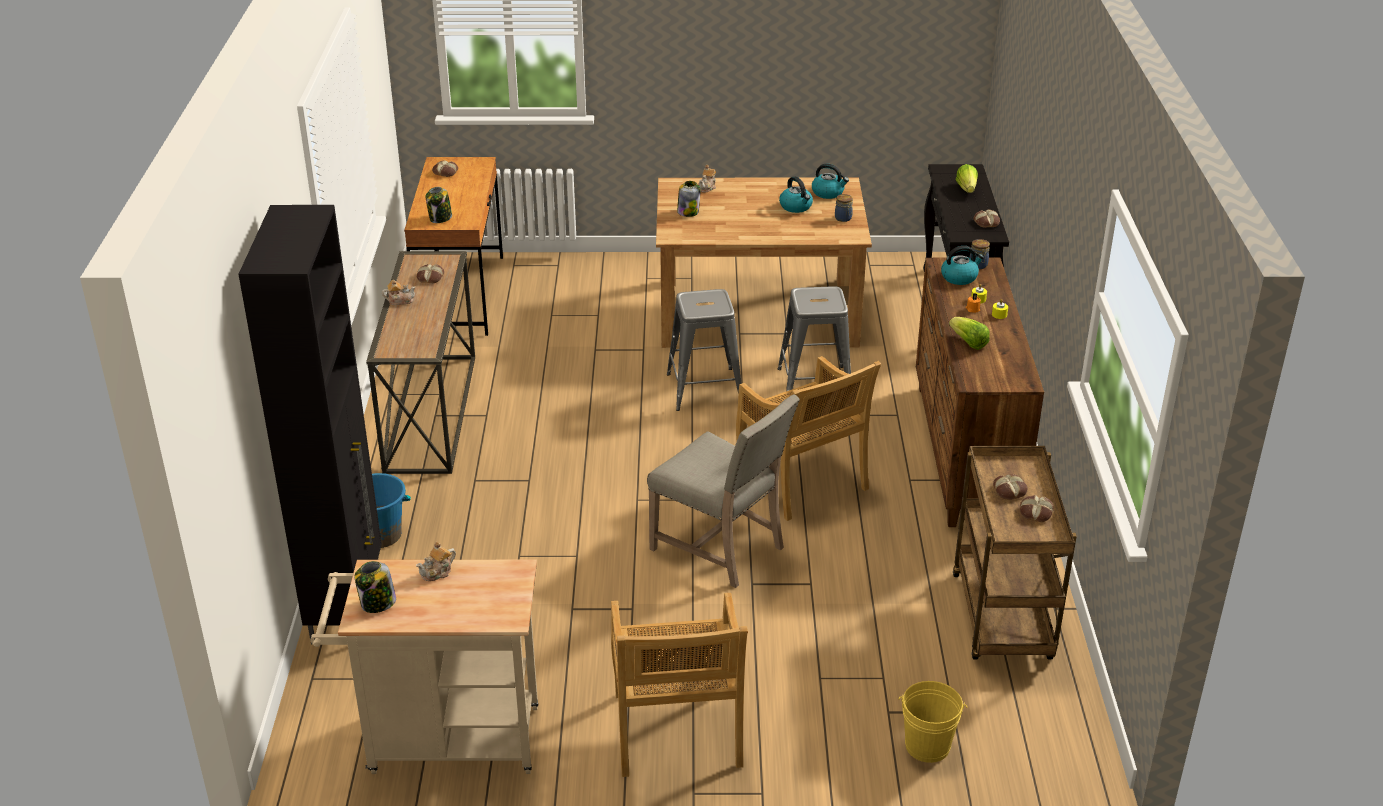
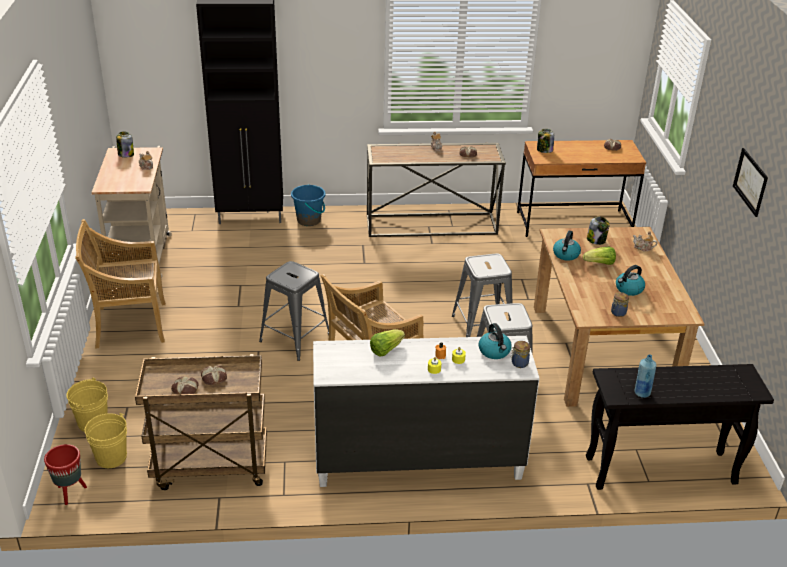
camera: 85 degrees right, 0 degrees up
(722, 548) = (295, 338): beige chair -> grey stool
(771, 39) = (750, 182): none -> picture
(828, 193) = (663, 306): kettle -> kettle (566, 255)
(965, 454) = (417, 461): brown dresser -> white dresser
(966, 189) = (709, 385): lettuce -> lettuce (600, 263)
(986, 222) = (641, 393): bread -> blue bottle
(998, 716) = (111, 457): none -> yellow bucket
(1074, 750) = (70, 493): none -> red planter

